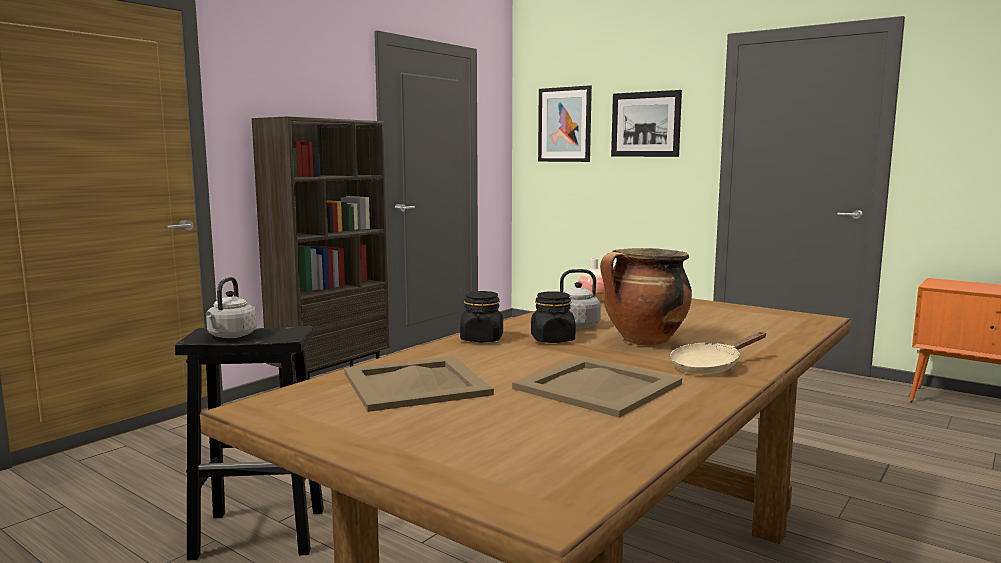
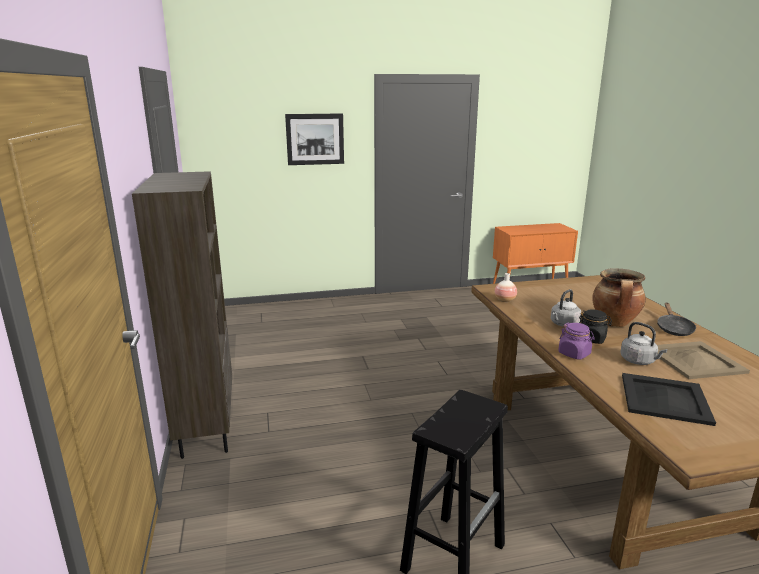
camera: 50 degrees left, 10 degrees up
(231, 336) = (461, 425): grey kettle -> grey kettle (639, 361)
(414, 384) = (665, 399): beige tray -> black tray
(482, 339) = (574, 354): black jar -> purple jar
(565, 124) = (239, 139): picture -> none
(710, 366) = (673, 328): beige frying pan -> black frying pan

